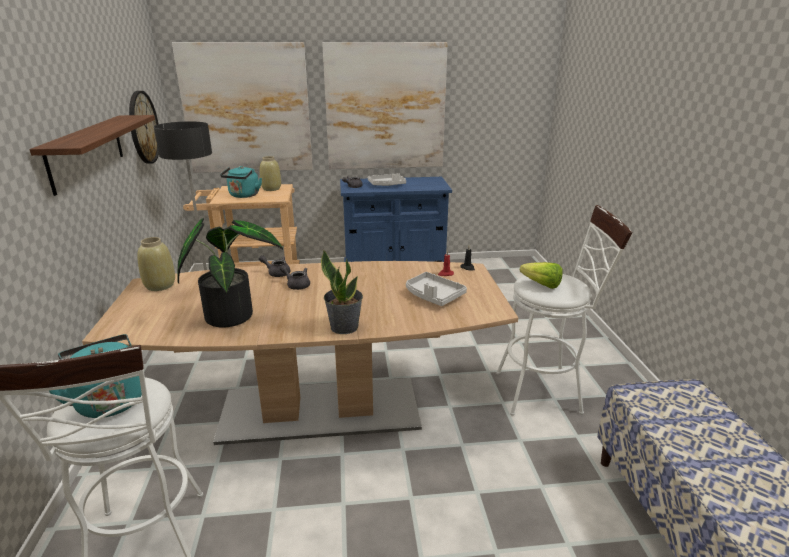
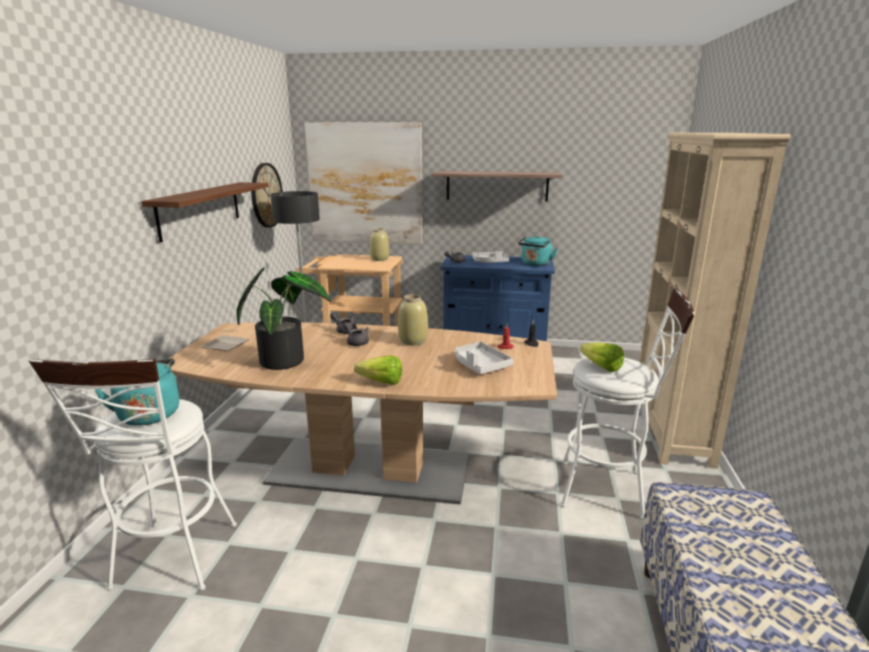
camera: 15 degrees right, 5 degrees down
(155, 305) = (227, 345): none -> plate
(160, 285) = (240, 331): beige vase -> beige vase (413, 341)
(243, 196) = (351, 263): turquoise kettle -> turquoise kettle (535, 264)
(344, 327) = (378, 382): potted plant -> lettuce
(385, 107) = (497, 186): picture -> shelf
(574, 328) = (671, 430): none -> beige bookcase

